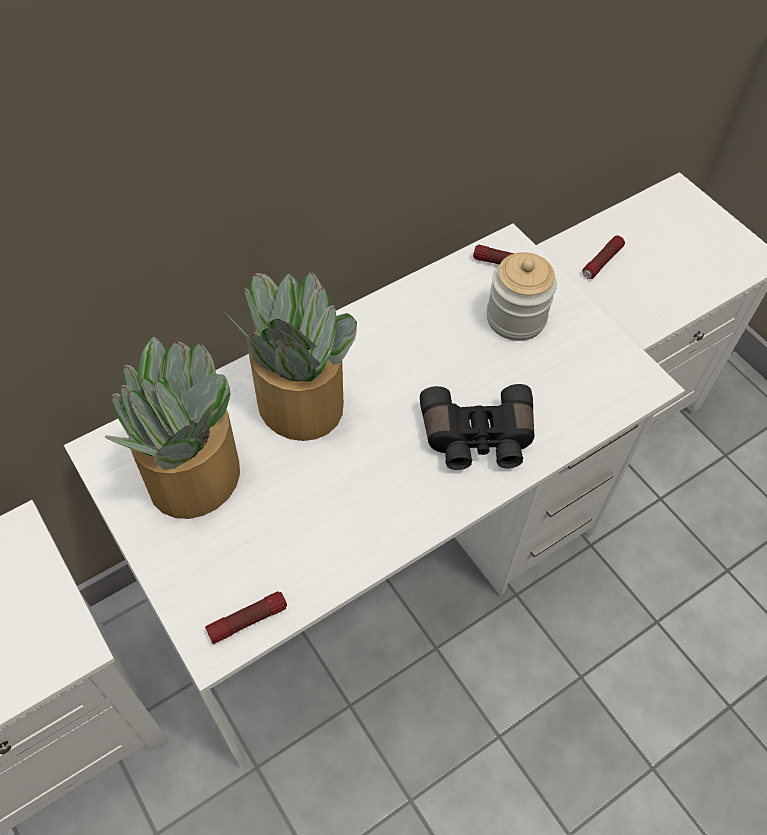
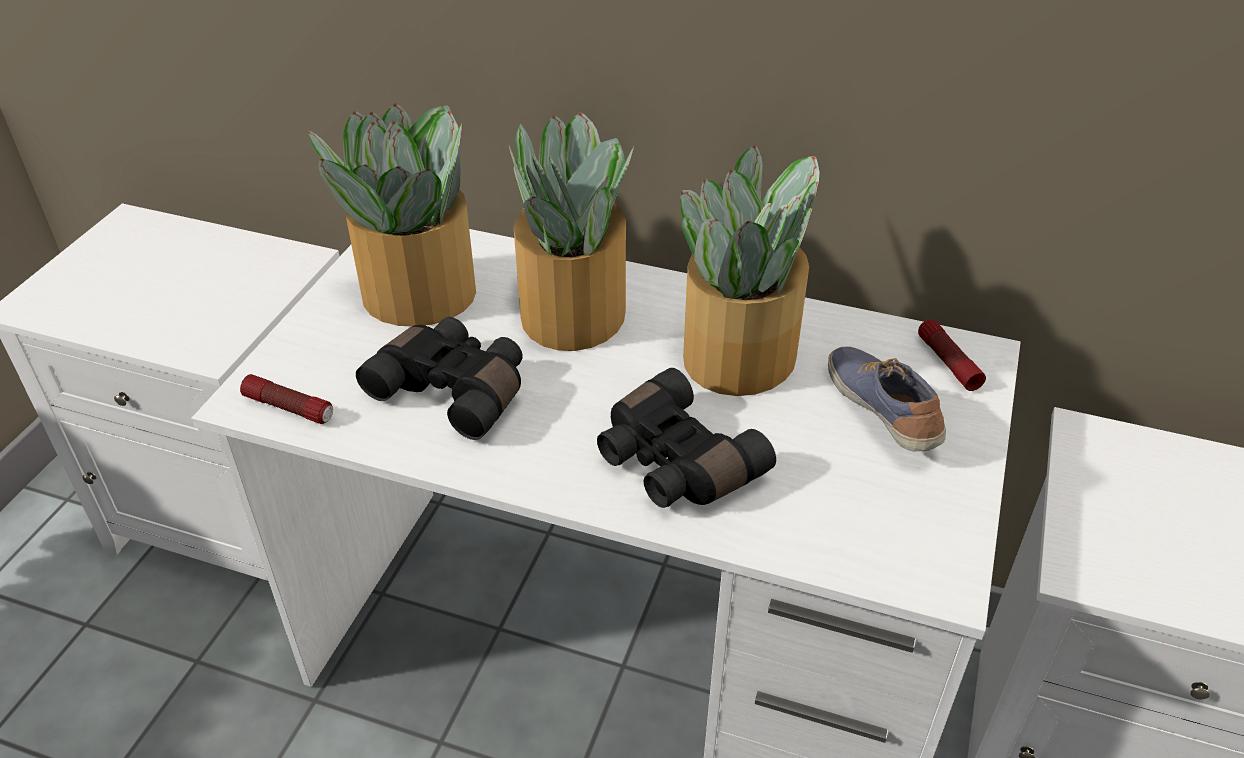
camera: 55 degrees right, 15 degrees down
(316, 511) = (455, 389): none -> black binoculars
(417, 346) = (742, 355): none -> potted plant
(515, 318) = (883, 411): jar -> shoe
(601, 262) = (1118, 478): flashlight -> none

